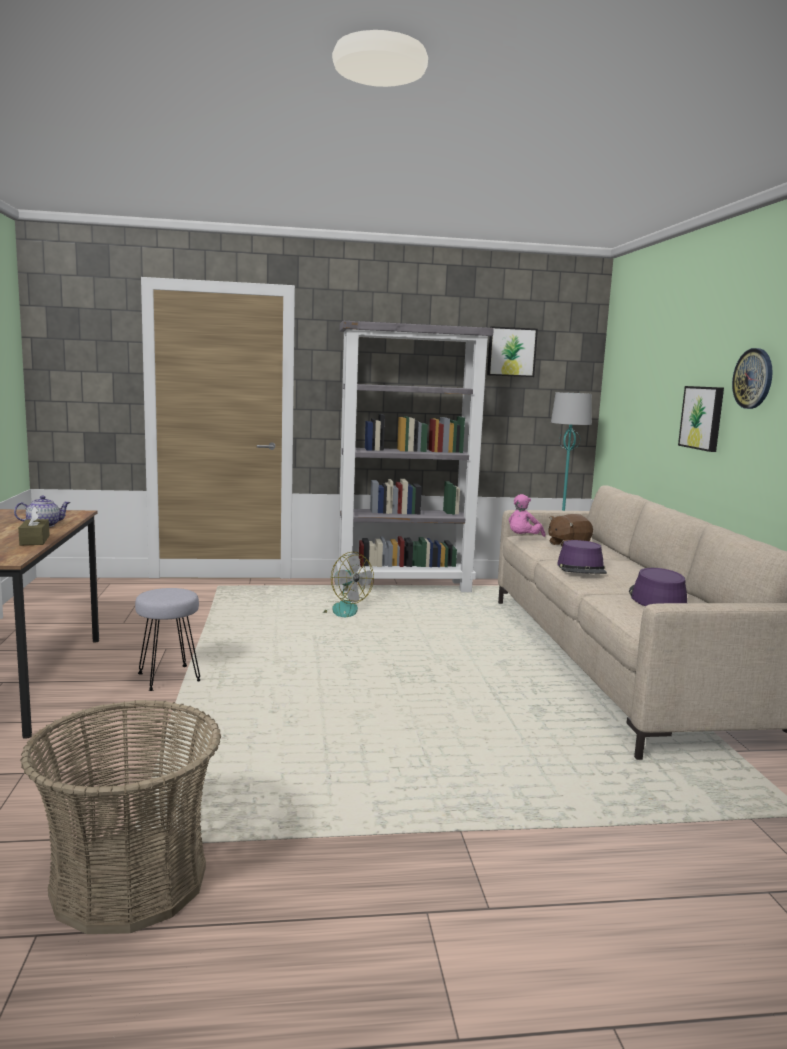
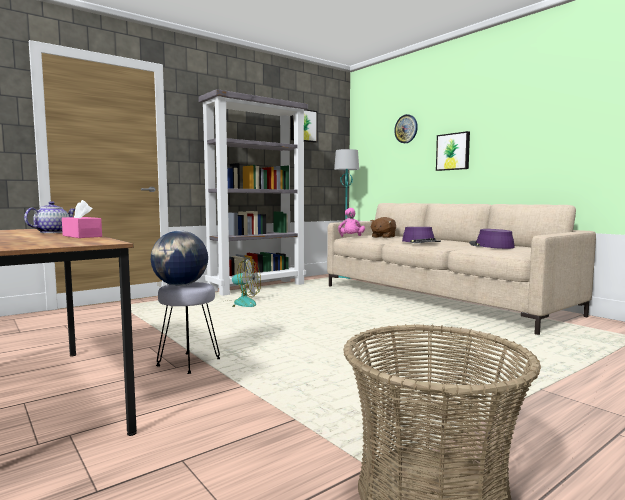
camera: 30 degrees left, 5 degrees down
(34, 540) = (82, 236): brown tissue box -> pink tissue box
(160, 593) = (180, 285): none -> globe
(753, 378) = (495, 122): wall clock -> wall clock (406, 129)

